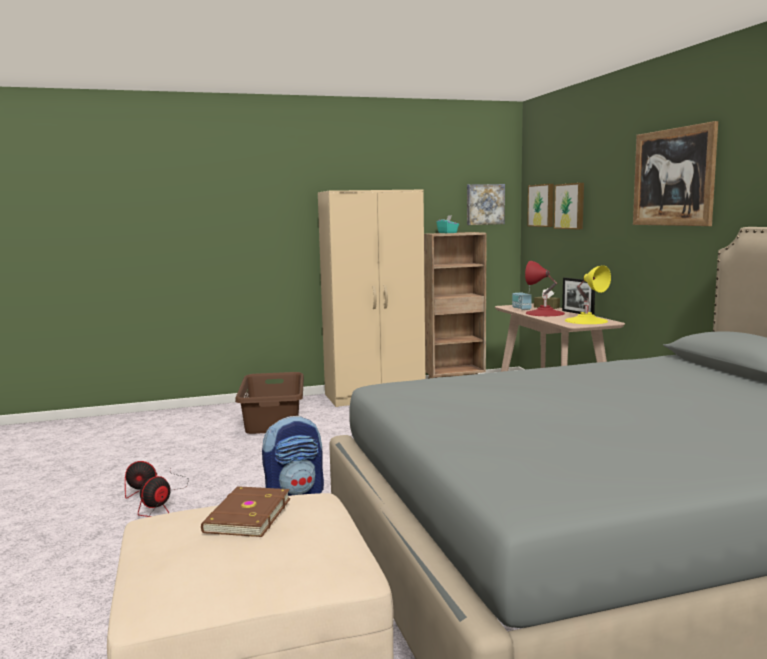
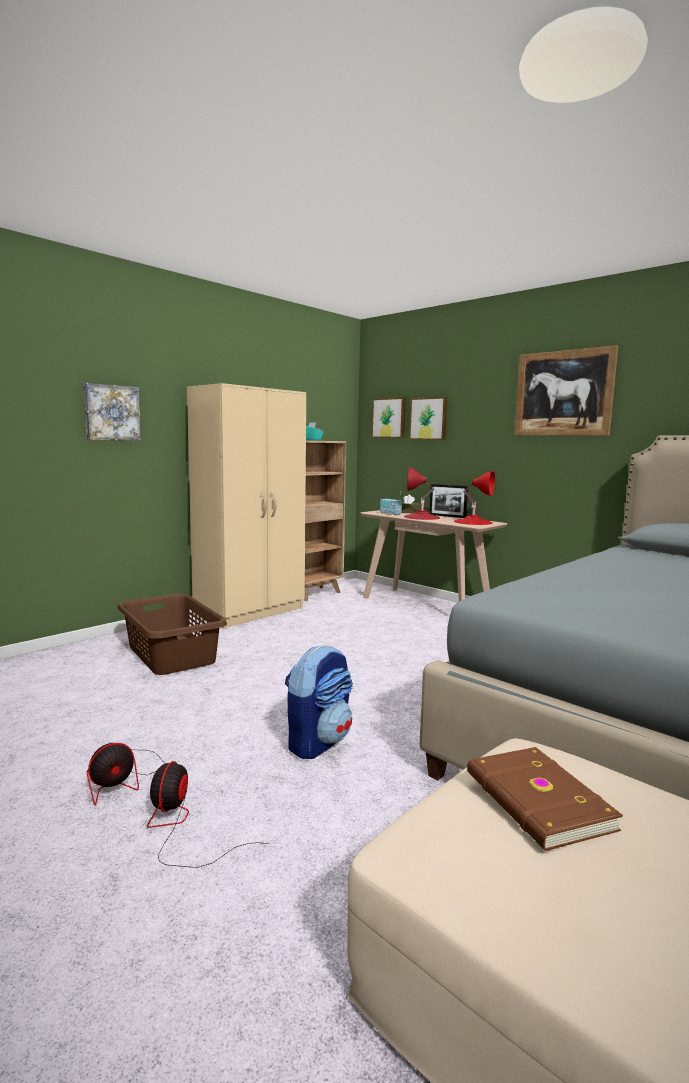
camera: 30 degrees left, 0 degrees up
(484, 204) = (332, 414): picture -> picture (111, 413)
(586, 320) = (473, 522): yellow table lamp -> red table lamp

